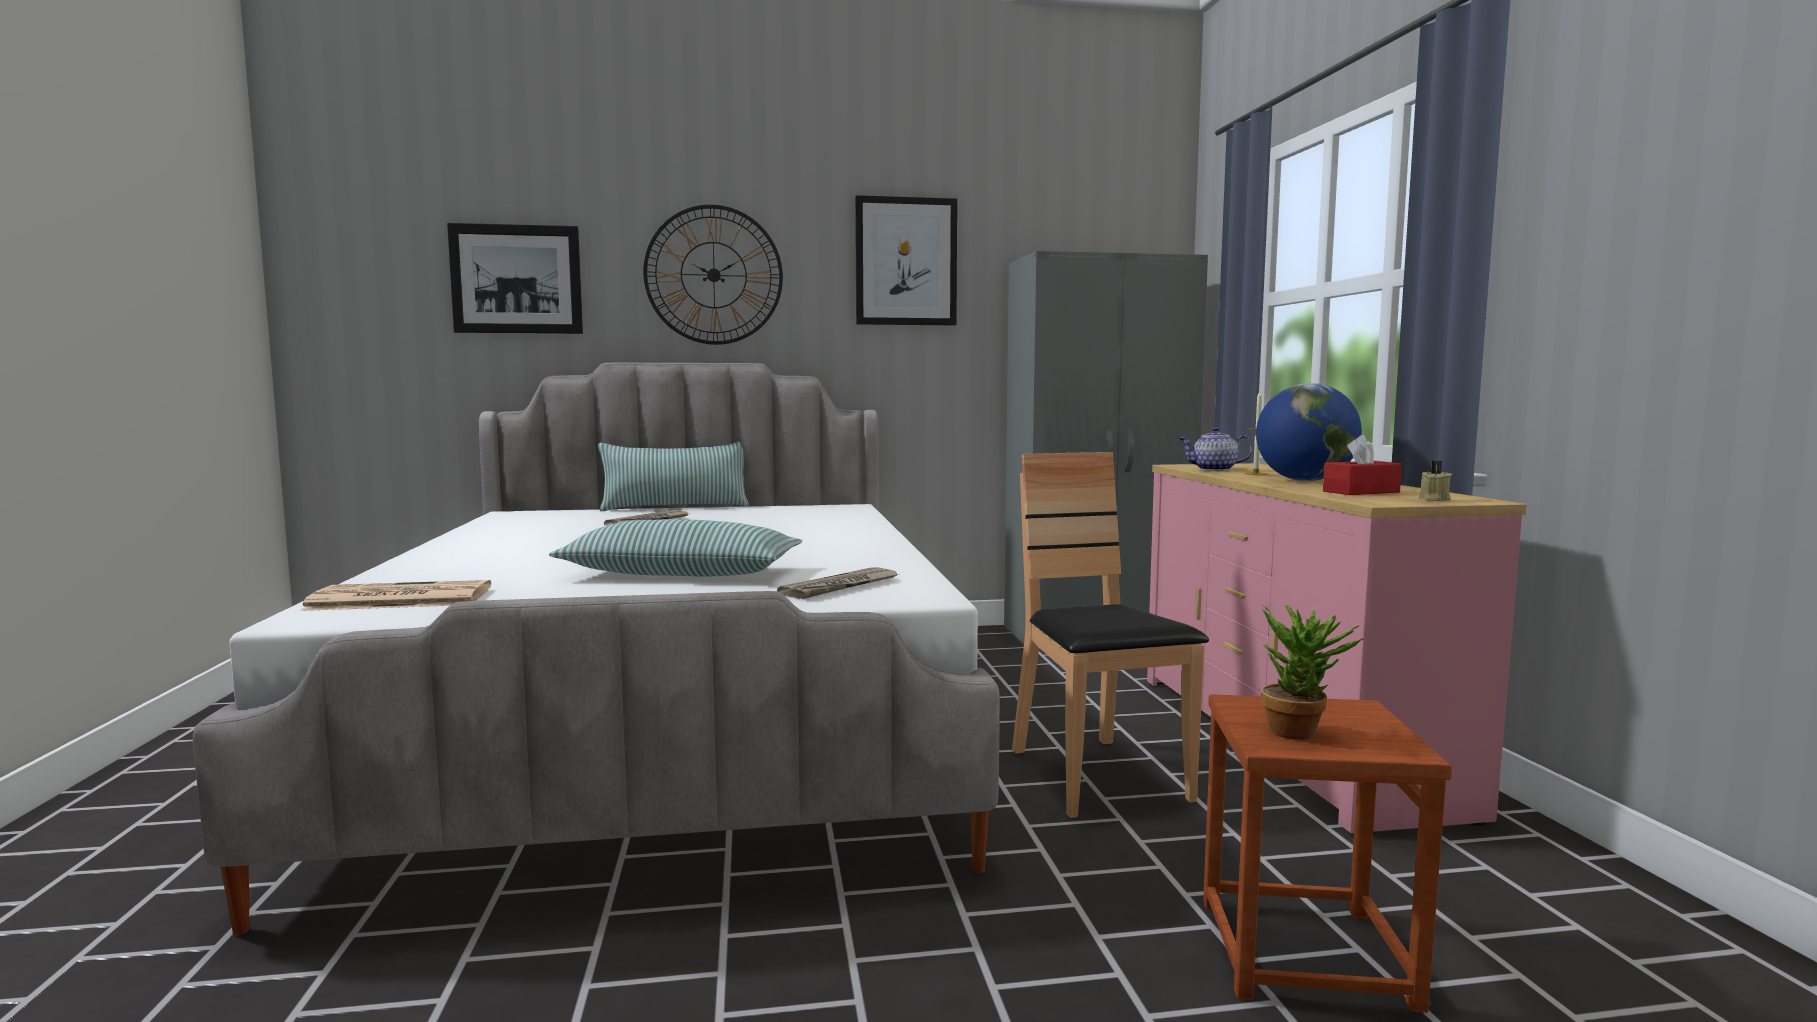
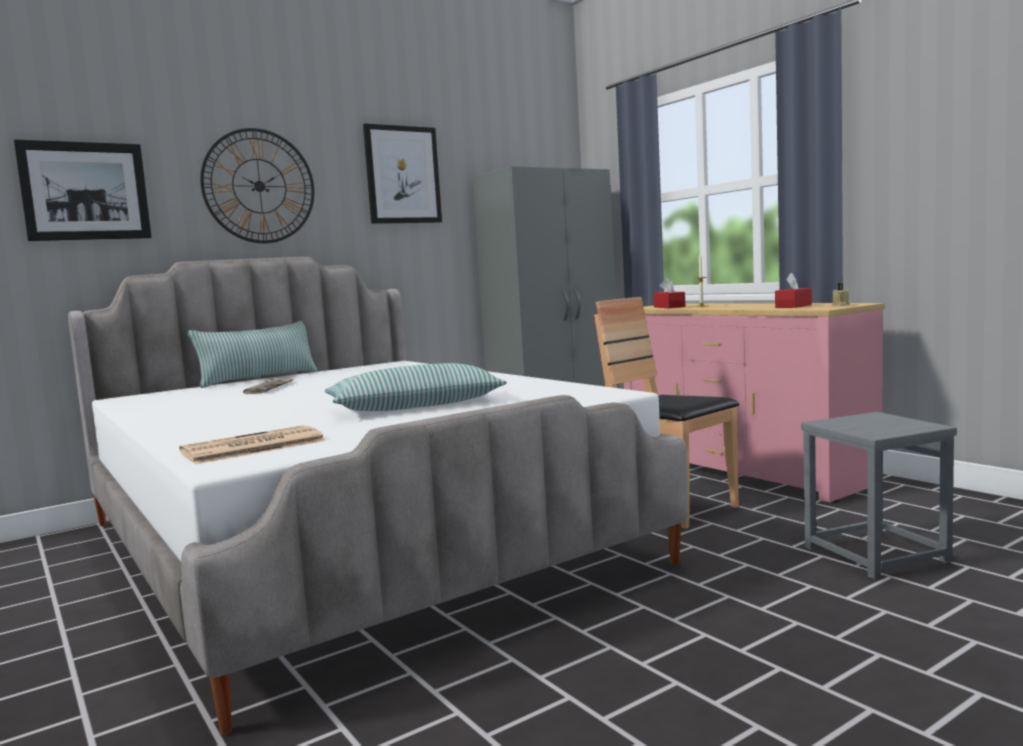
camera: 25 degrees left, 0 degrees up
(840, 587) = (549, 396): newspaper -> none
(1214, 470) = (669, 307): teapot -> red tissue box
(1301, 732) = (875, 427): potted plant -> none
(1302, 951) = (874, 554): brown stool -> grey stool
(1305, 480) = (742, 306): globe -> none

